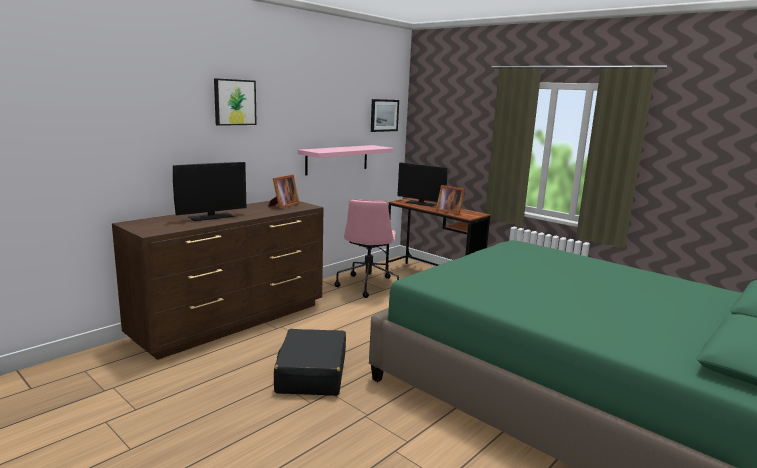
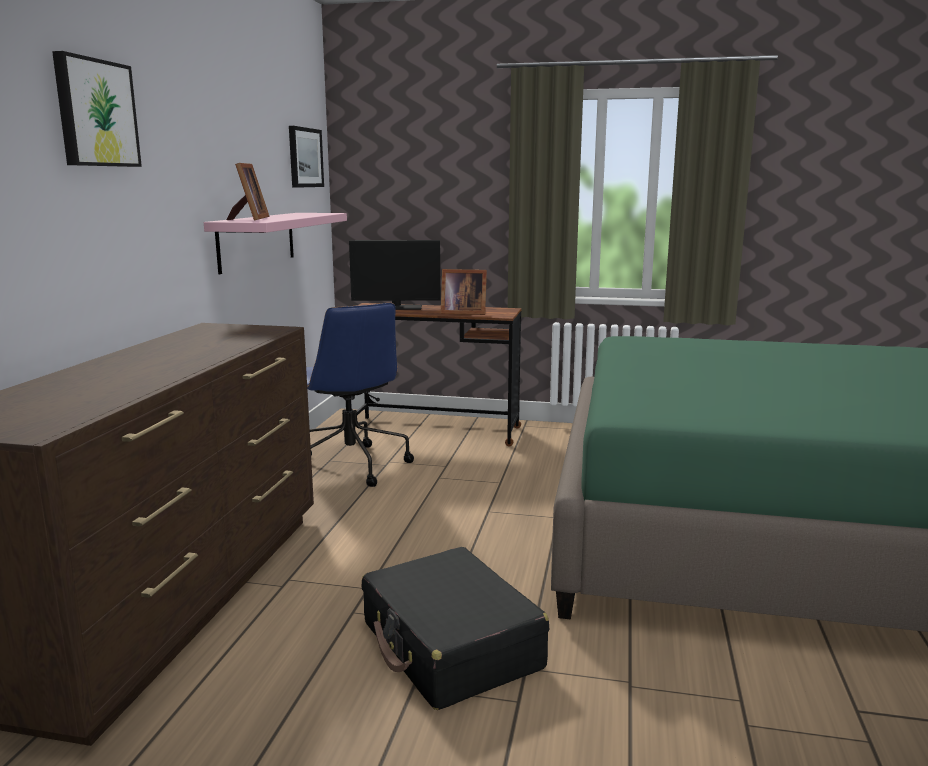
camera: 30 degrees left, 0 degrees up
(211, 217) = (120, 375): monitor -> none
(283, 206) = (226, 335): picture frame -> picture frame (249, 219)
(368, 285) = (350, 465): pink office chair -> blue office chair

